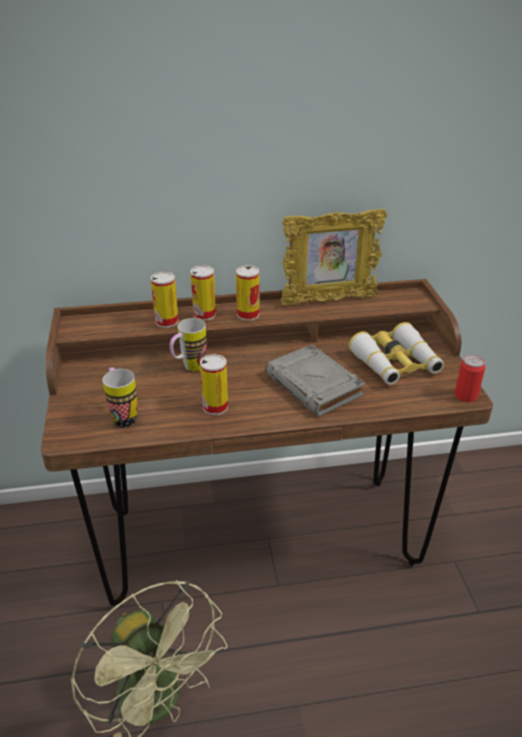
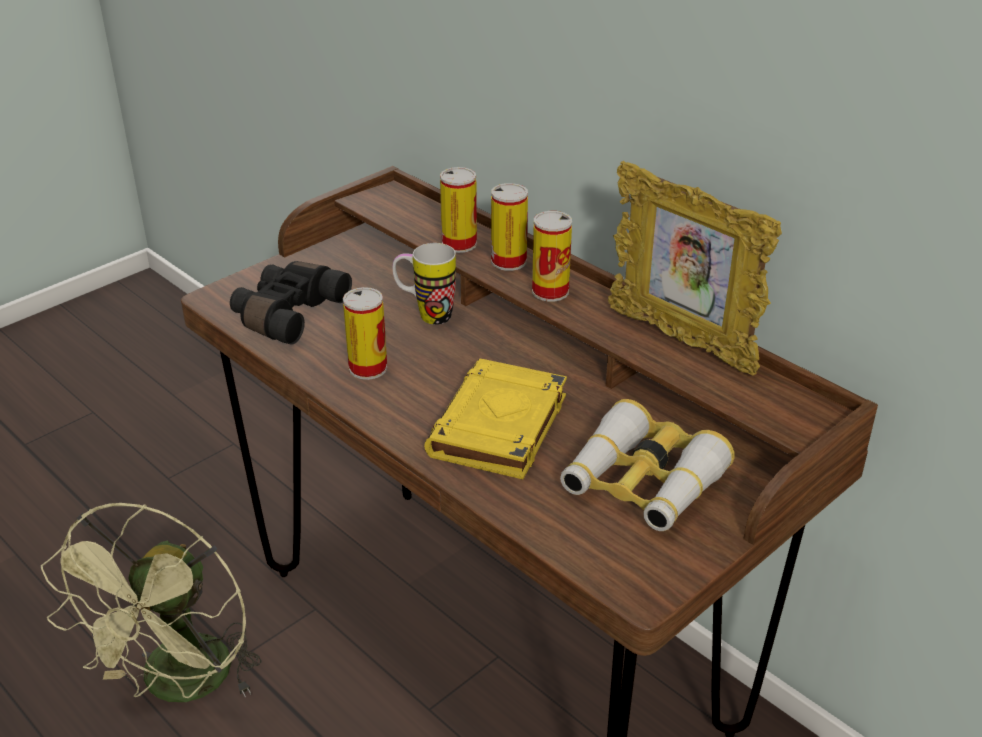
camera: 55 degrees right, 0 degrees up
(122, 416) = (287, 314): mug -> black binoculars
(314, 386) = (498, 427): grey book -> yellow book
(465, 396) = (640, 587): can -> none

